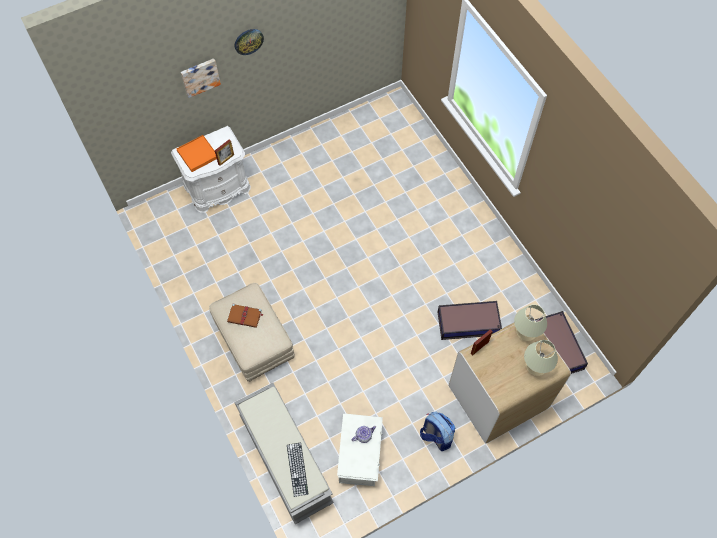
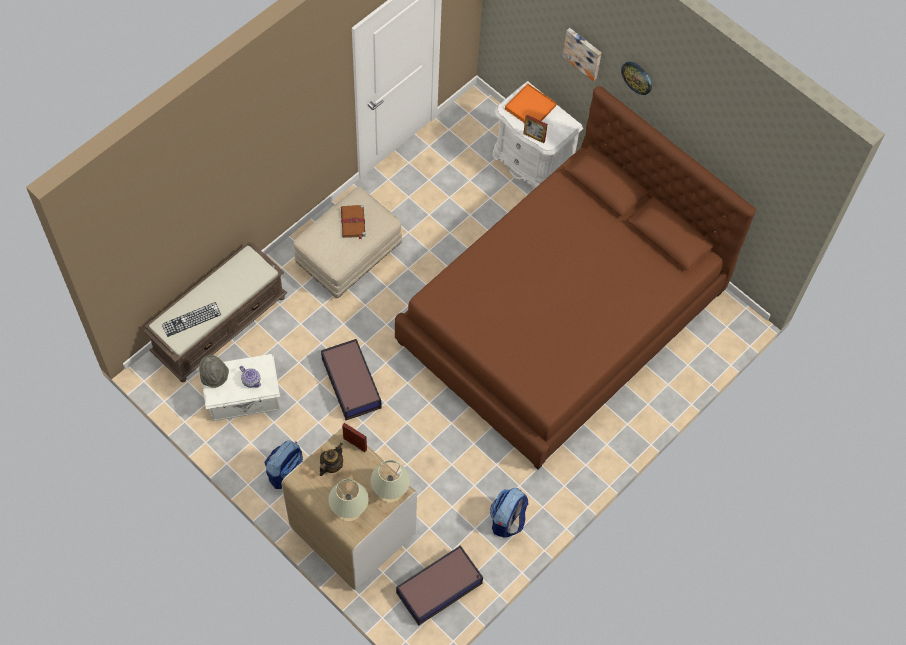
camera: 70 degrees right, 0 degrees up
(285, 459) = (220, 324): grey bench -> brown bench
(351, 466) = (214, 377): none -> grey hat
(359, 206) = (562, 317): none -> brown bed
(469, 323) = (440, 478): storage box -> storage box (351, 384)
(494, 370) = (331, 465): none -> teapot
(513, 287) = (507, 520): none -> backpack

